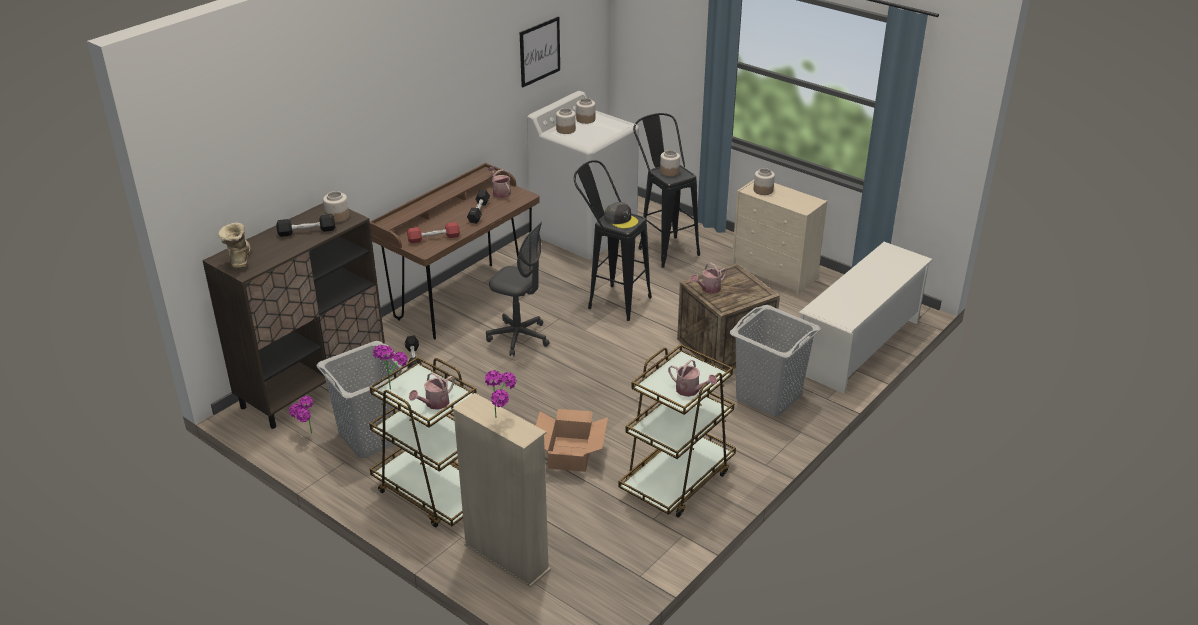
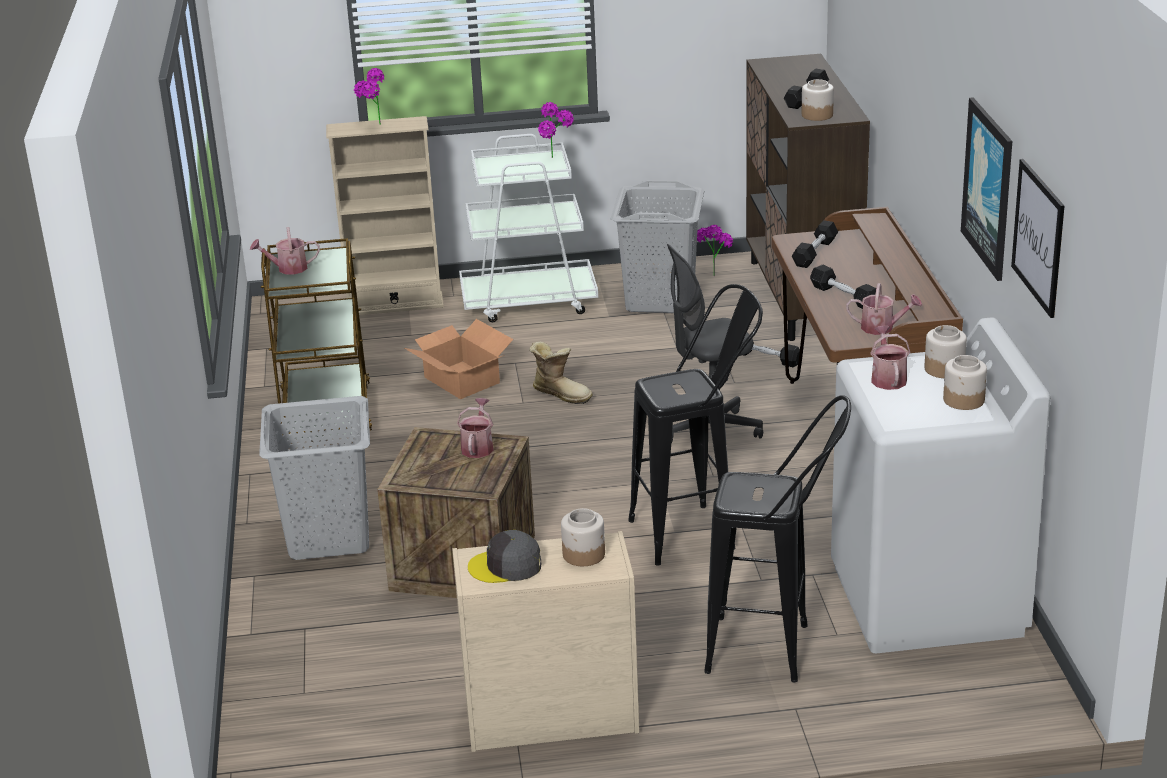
camera: 135 degrees right, 5 degrees down
(238, 259) = (794, 64): boot -> boot (561, 393)
(433, 493) = (529, 301): brown cart -> white cart
(434, 238) = (815, 253): red dumbbell -> black dumbbell
(434, 404) = (496, 167): watering can -> watering can (887, 378)
(489, 78) = (989, 187): none -> picture
(621, 220) = (680, 388): grey cap -> grey cap (506, 566)
(669, 171) = (765, 492): jar -> none
(858, 347) = (281, 669): white shoe rack -> none

